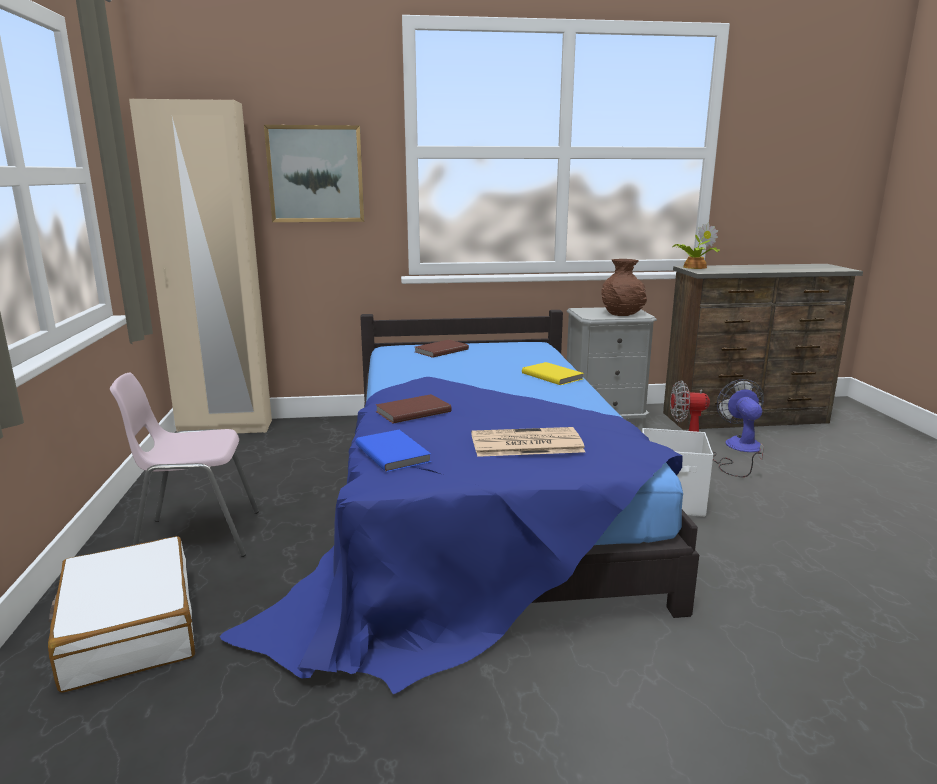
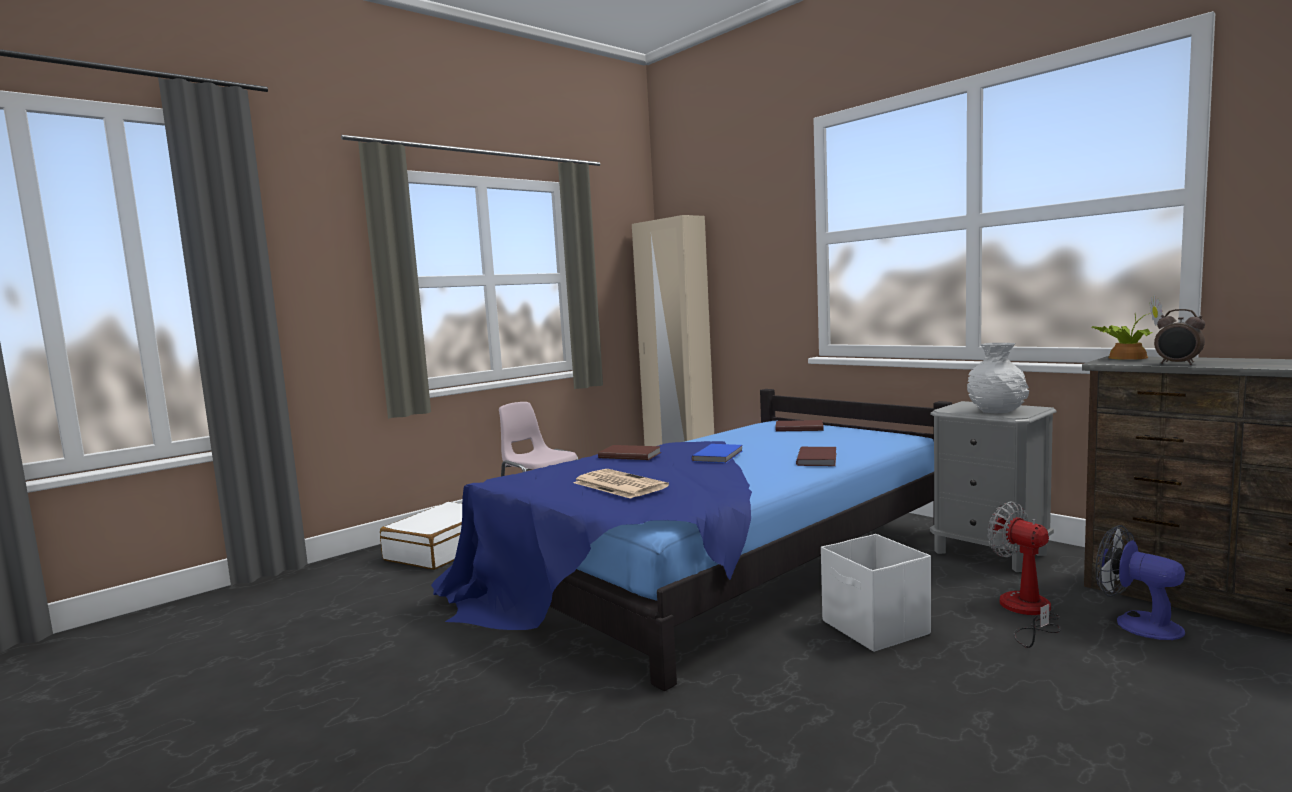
camera: 55 degrees right, 10 degrees down
(316, 174) = (751, 266): picture -> none
(394, 453) = (547, 470): blue book -> blue book (719, 456)
(552, 375) = (818, 459): yellow book -> brown book
(622, 314) = (997, 411): brown vase -> white vase
(740, 442) = (1137, 623): fan -> fan turned 90 degrees counterclockwise
(744, 271) = (1178, 364): none -> alarm clock

